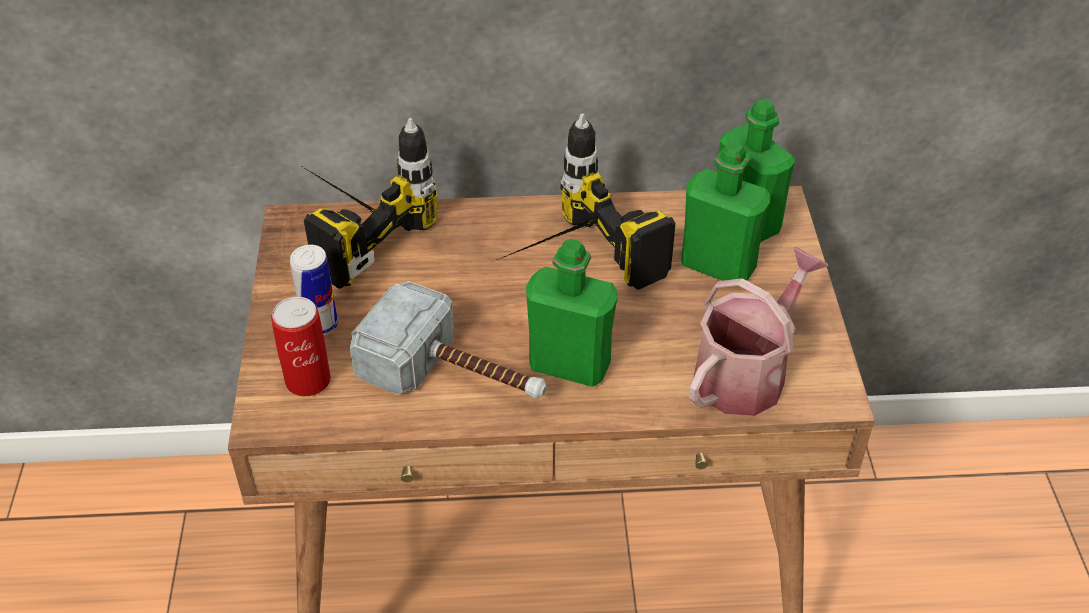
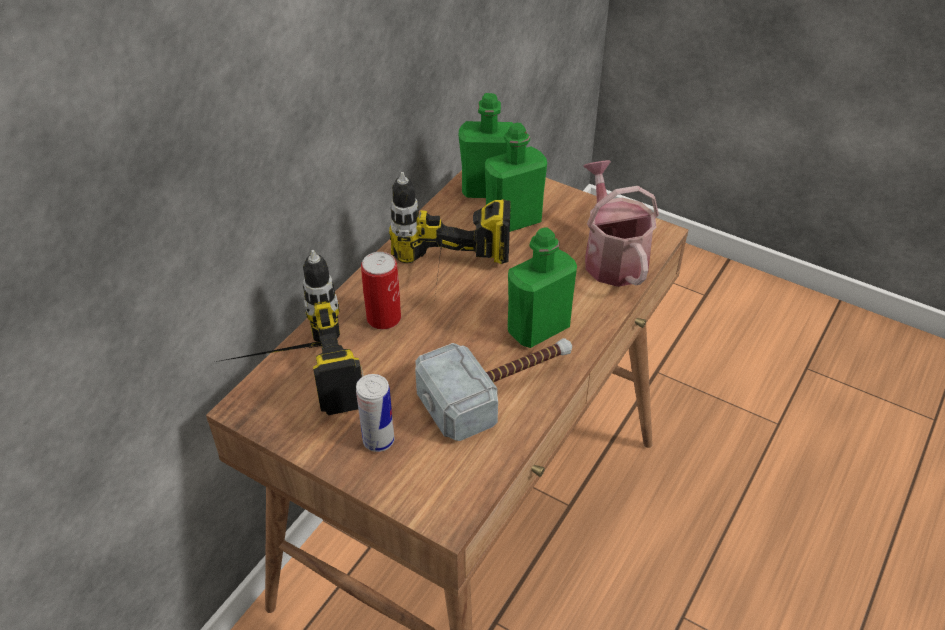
camera: 55 degrees left, 0 degrees up
(308, 380) = (430, 473): can -> can (383, 318)

